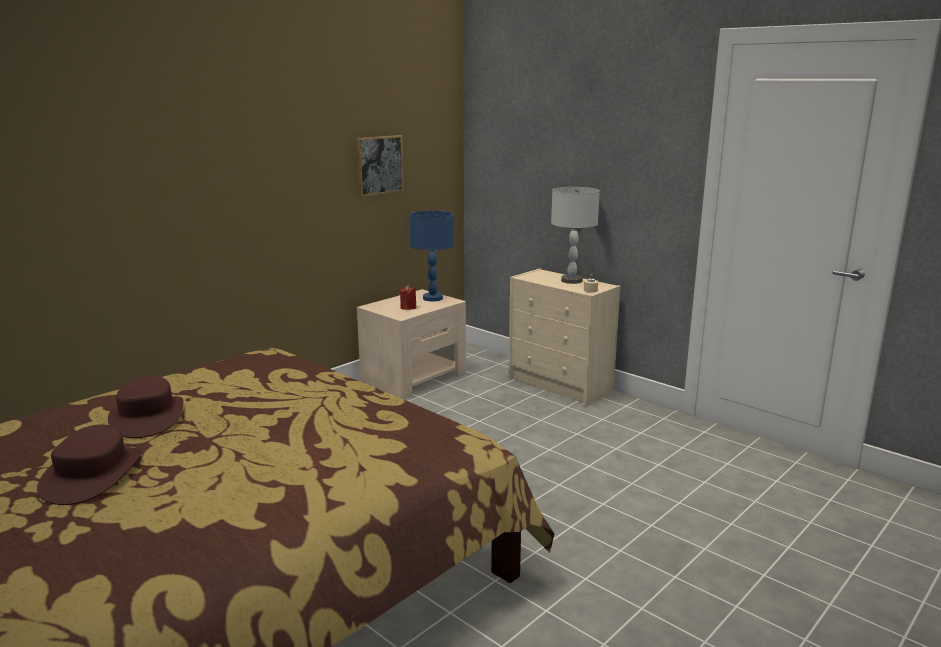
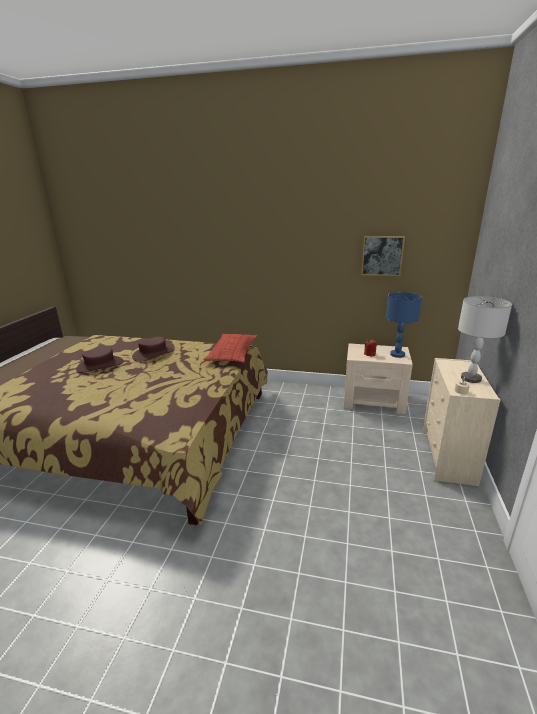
camera: 60 degrees right, 5 degrees up
(271, 362) = (232, 352): none -> pillow

